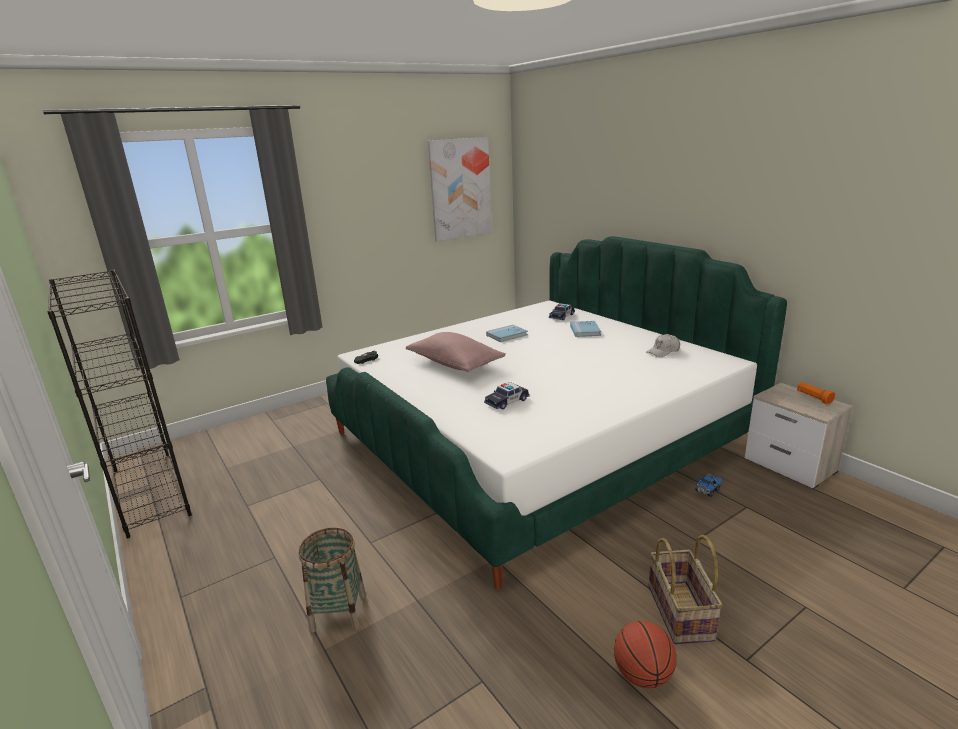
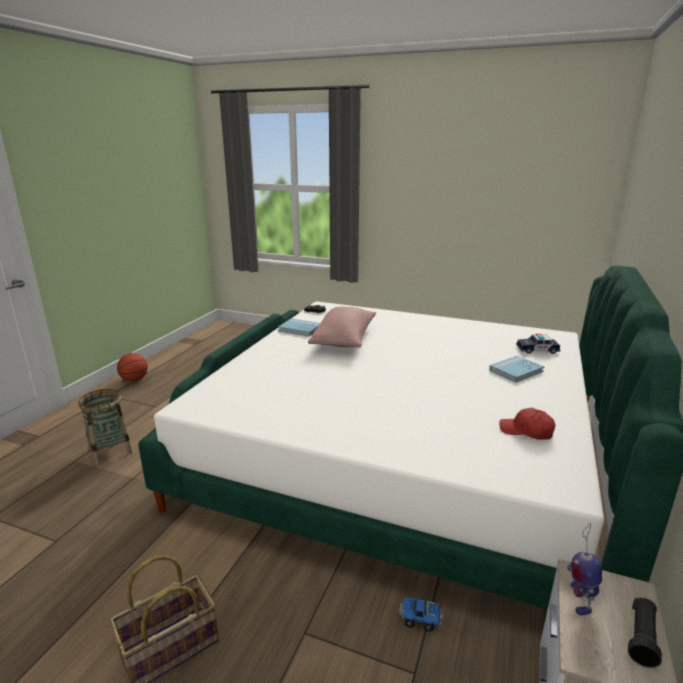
camera: 55 degrees right, 0 degrees up
(149, 491) = (195, 343): black bookcase -> none
(460, 189) = (539, 180): picture -> none
(507, 335) = (440, 340): blue book -> blue book (300, 329)
(507, 401) = (289, 379): toy car -> none
(643, 675) = (74, 640): basketball -> basketball (134, 380)
(663, 351) = (526, 431): white cap -> red cap
(784, 401) = (579, 599): none -> toy robot
(813, 398) = (641, 638): orange flashlight -> black flashlight

